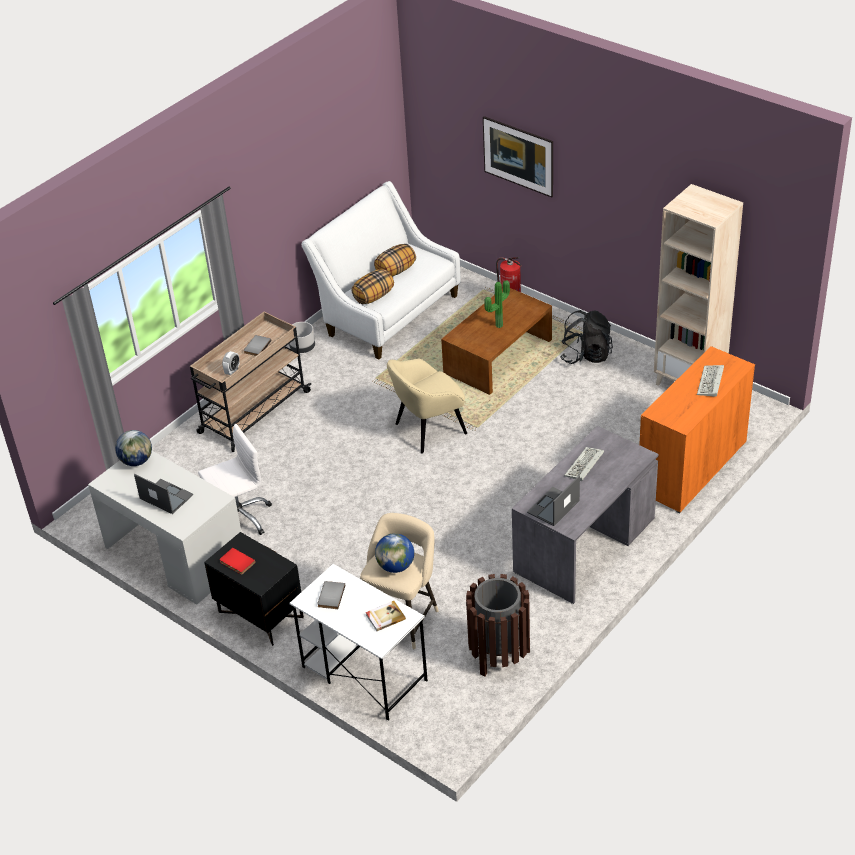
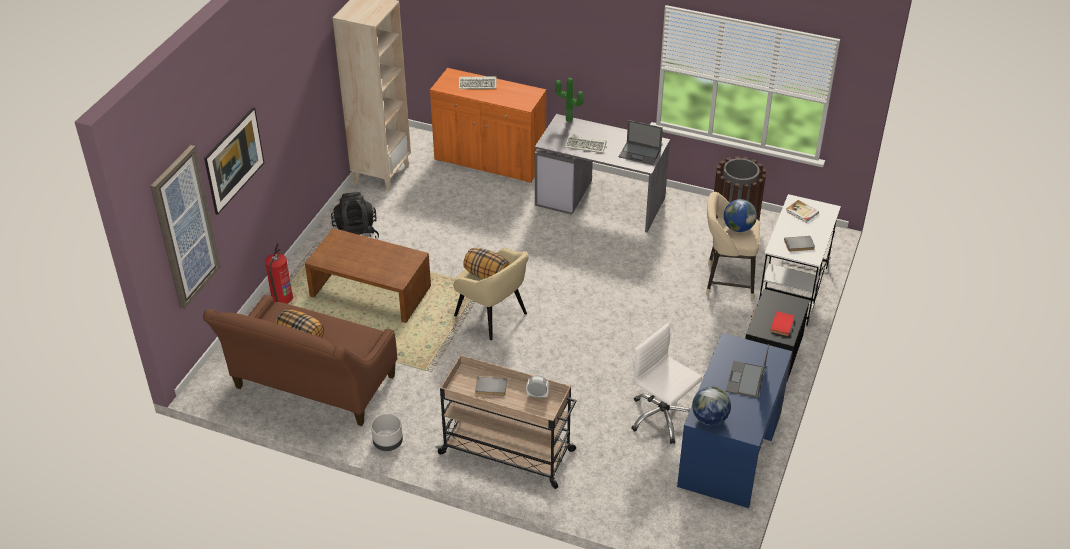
camera: 110 degrees left, 0 degrees up
(175, 554) = (730, 449): white desk -> blue desk
(373, 297) = (352, 345): pillow -> pillow (486, 275)
(387, 313) = (311, 388): white sofa -> brown sofa
(450, 142) = (185, 227): none -> picture
(498, 325) = (371, 256): potted plant -> potted plant (568, 121)

